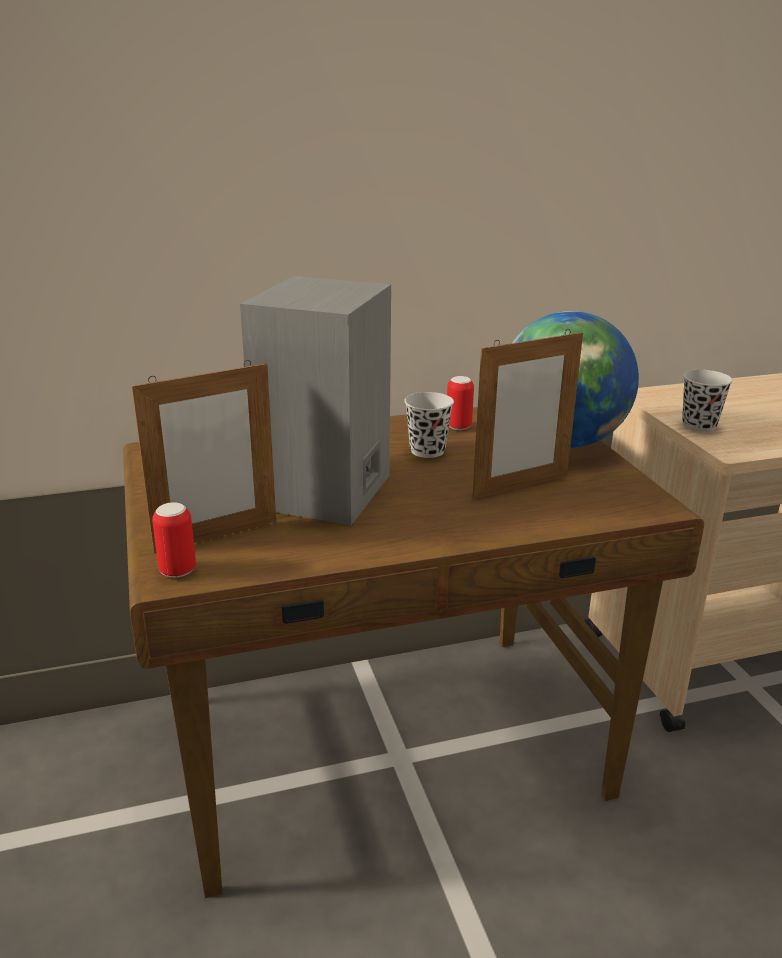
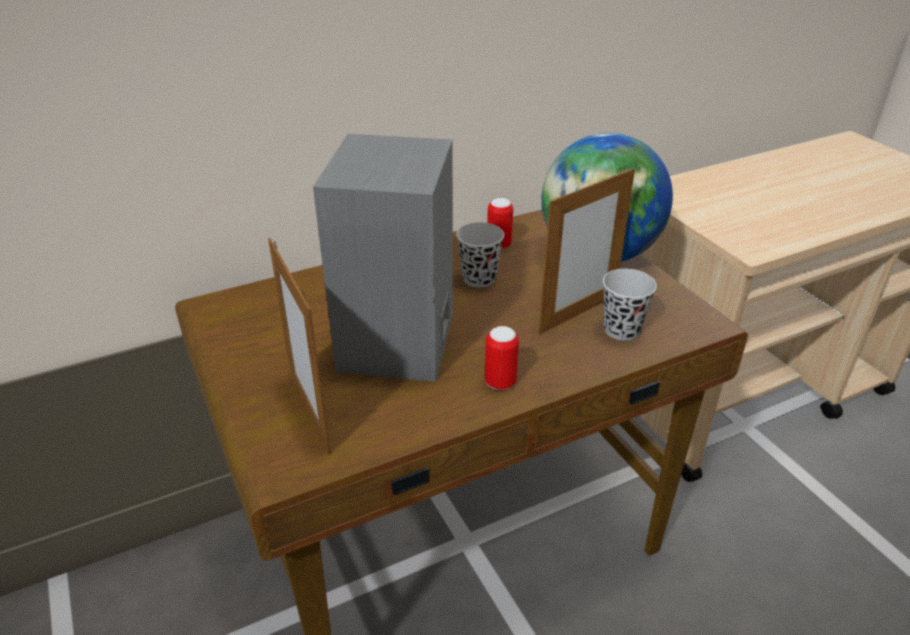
camera: 10 degrees left, 10 degrees up
(178, 571) = (285, 463): can -> can (500, 382)
(216, 536) = (310, 412): picture frame -> picture frame turned 105 degrees clockwise
(699, 425) = (715, 223): black cup -> black cup (621, 329)

